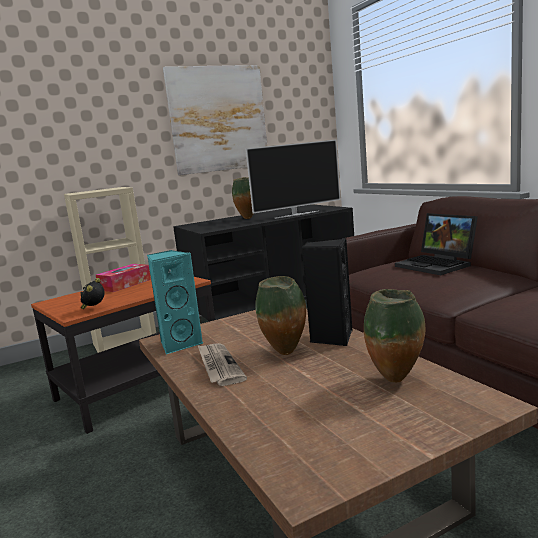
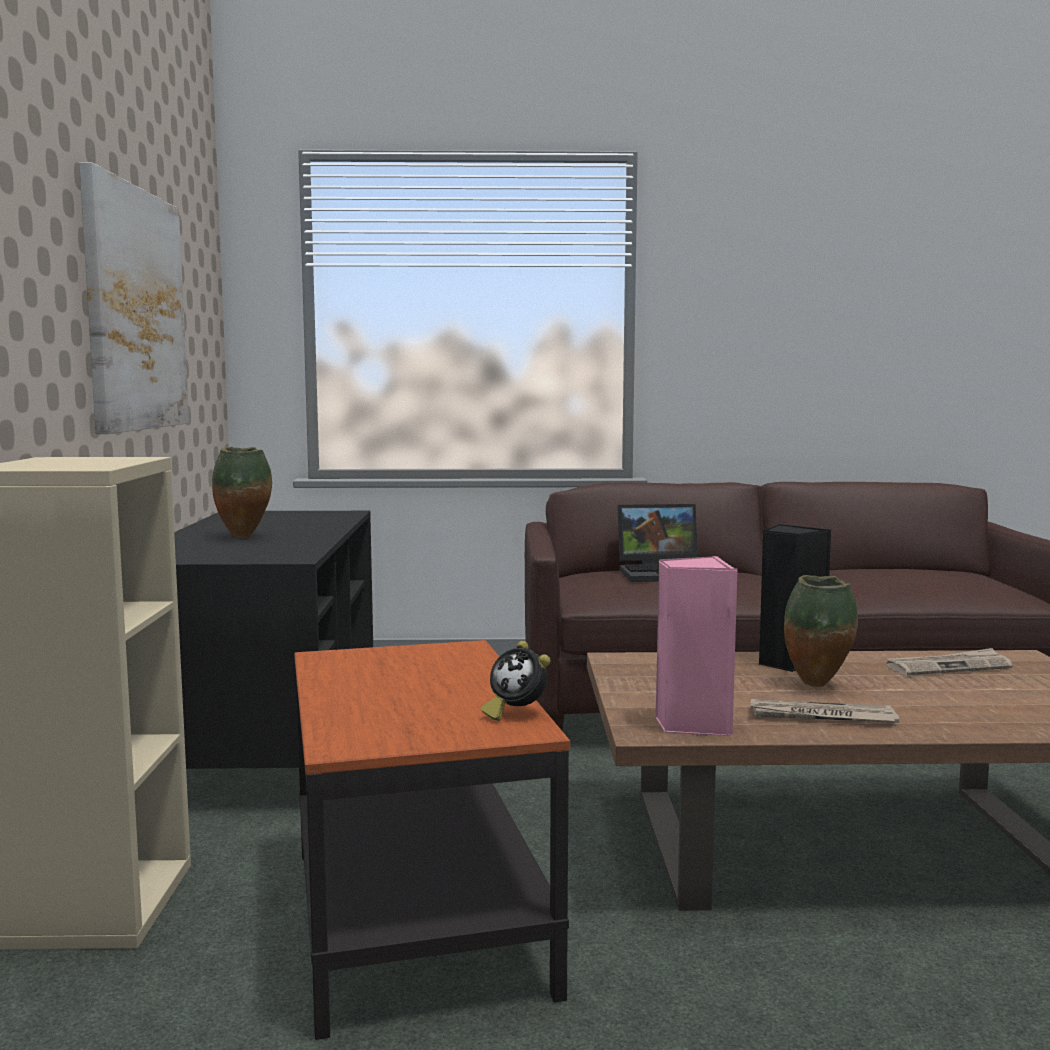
camera: 65 degrees left, 5 degrees down
(125, 284) = (353, 683): tissue box -> none
(179, 344) = (692, 724): turquoise speaker -> pink speaker
(296, 214) = (326, 524): television -> none
(397, 381) = (948, 667): vase -> newspaper

